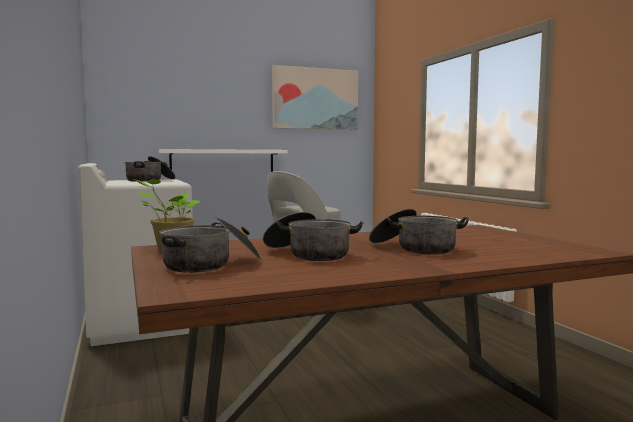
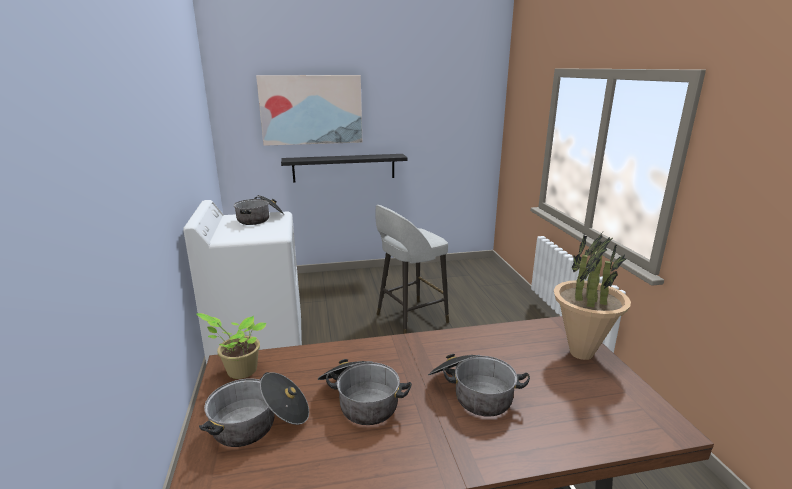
camera: 10 degrees right, 15 degrees up
(223, 162) = (344, 168): white shelf -> black shelf
(315, 99) = (440, 98): picture -> picture (311, 110)
(499, 234) = (580, 353): none -> potted plant

